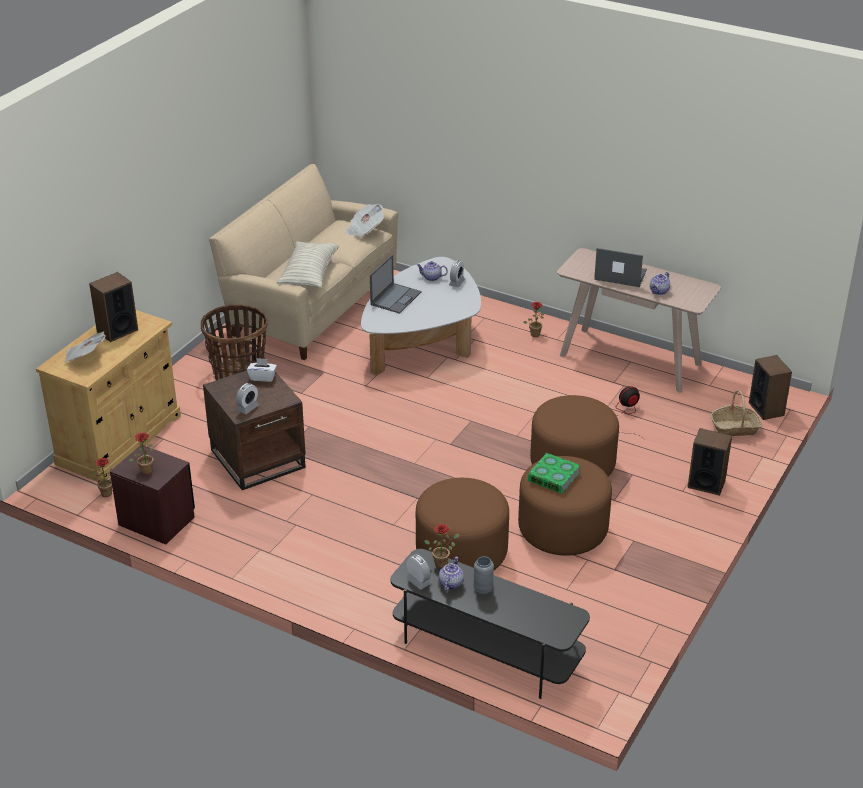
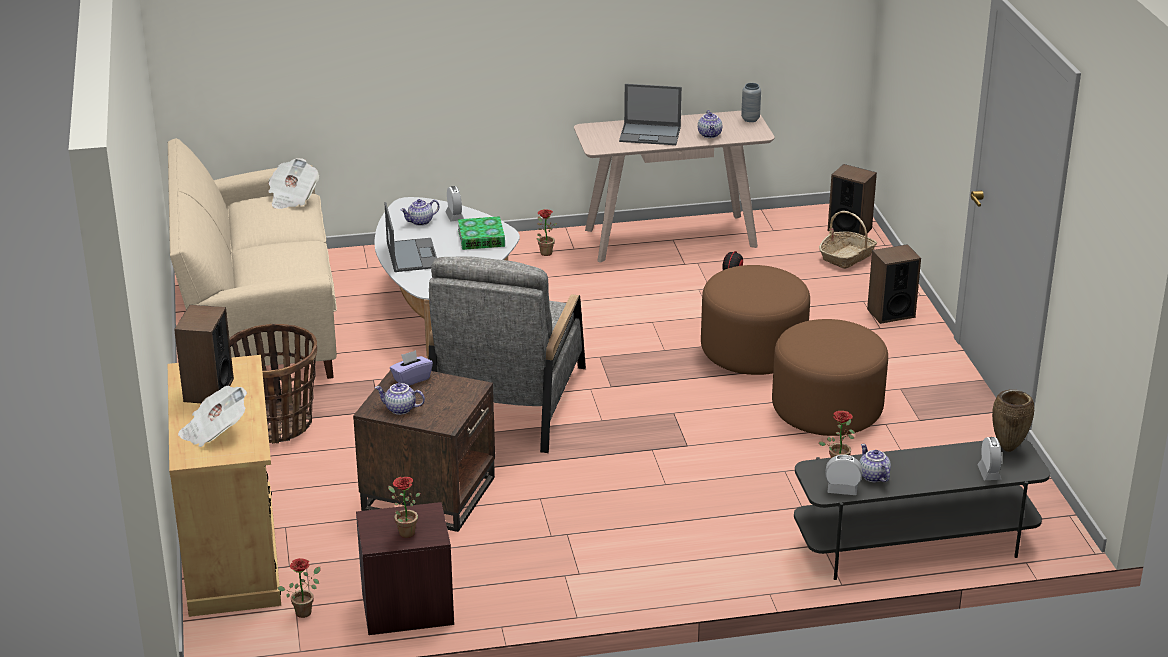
camera: 40 degrees left, 5 degrees down
(230, 393) = (400, 409): none -> teapot
(248, 408) = (443, 414): alarm clock -> alarm clock (989, 473)
(262, 377) = (411, 379): white tissue box -> purple tissue box
(309, 274) = (297, 263): pillow -> none
(377, 423) = (507, 401): none -> grey armchair
(461, 552) = (767, 475): brown ottoman -> none
(483, 589) = (908, 466): grey vase -> grey vase (750, 119)
(553, 477) = (818, 345): book -> book (481, 238)
(567, 614) = (1008, 448): none -> brown vase
(619, 275) = (651, 134): laptop -> laptop turned 150 degrees counterclockwise

